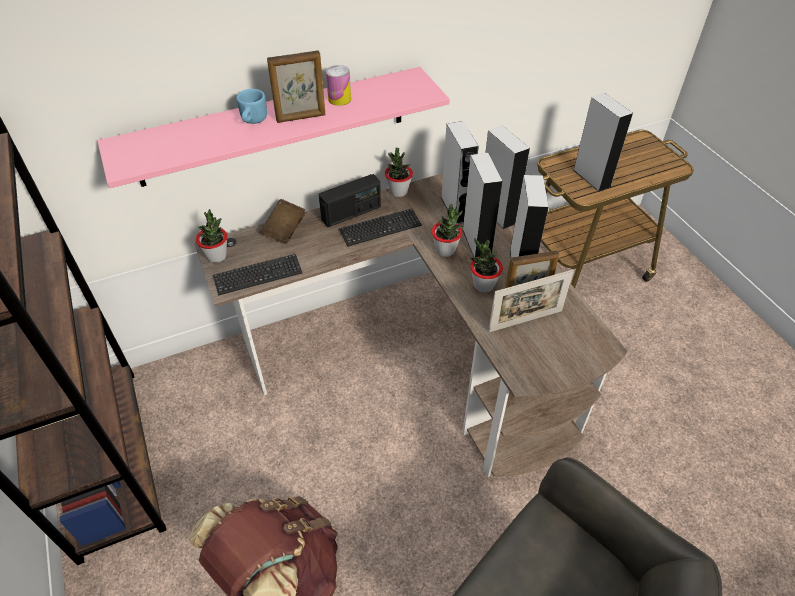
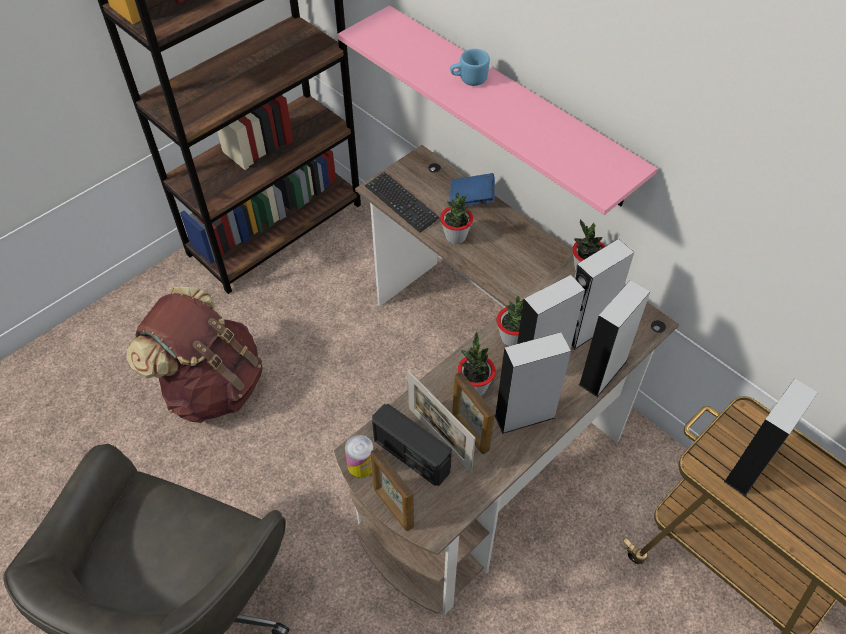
camera: 70 degrees right, 5 degrees up
(217, 256) = (411, 166): potted plant -> potted plant (455, 237)
(284, 230) = (471, 199): brown book -> blue book
(301, 118) = (494, 109): picture frame -> picture frame (393, 507)
(339, 99) = (544, 124): can -> can (361, 464)
(351, 213) = (525, 241): radio -> radio (411, 456)
(380, 228) = (515, 272): keyboard -> none

